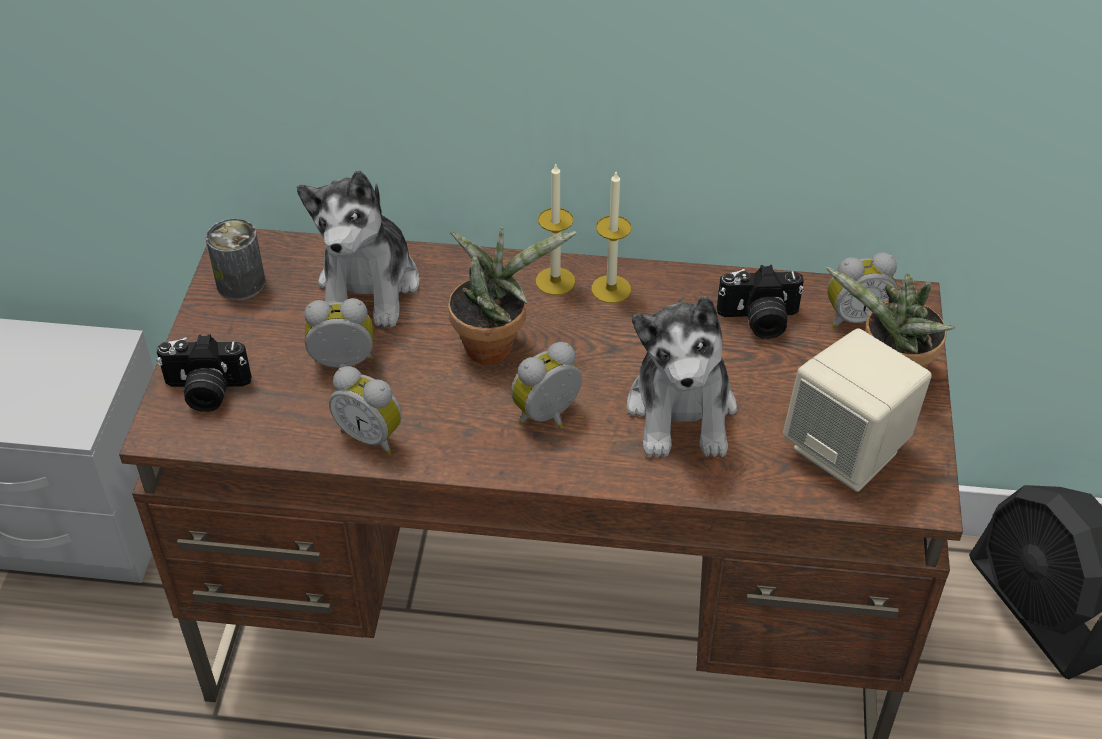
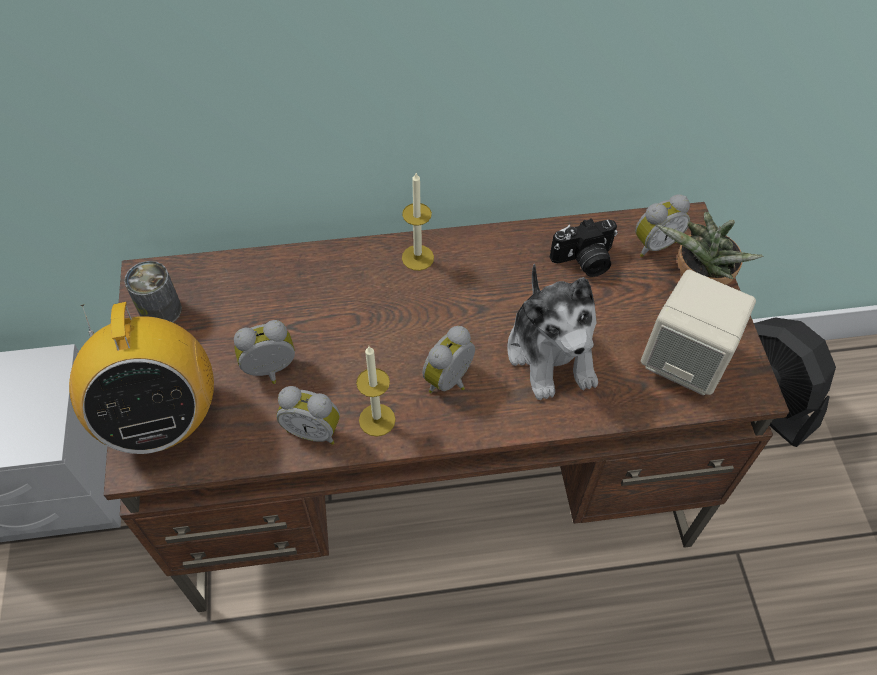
camera: 15 degrees left, 10 degrees up
(206, 391) = (161, 418): camera -> radio
(369, 286) = (269, 292): plush toy -> none
(495, 344) = (387, 324): potted plant -> none
(611, 289) = (463, 256): candle -> candle (377, 420)

